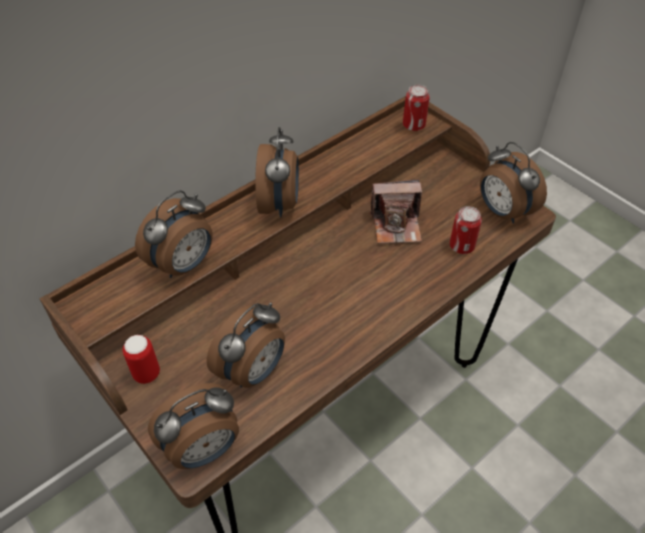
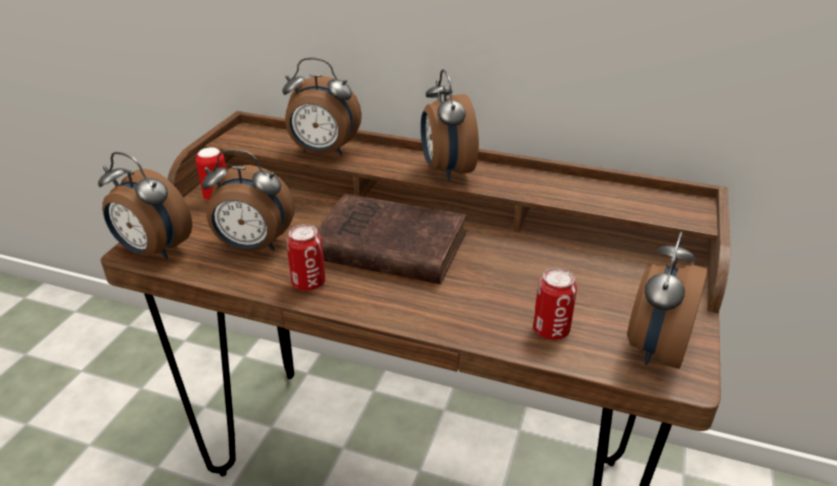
camera: 60 degrees right, 15 degrees down
(280, 204) = (446, 170): alarm clock -> alarm clock turned 105 degrees clockwise
(313, 286) = (385, 245): none -> brown book
(396, 225) = (528, 269): camera -> none
(413, 125) = (674, 208): can -> can (308, 283)

